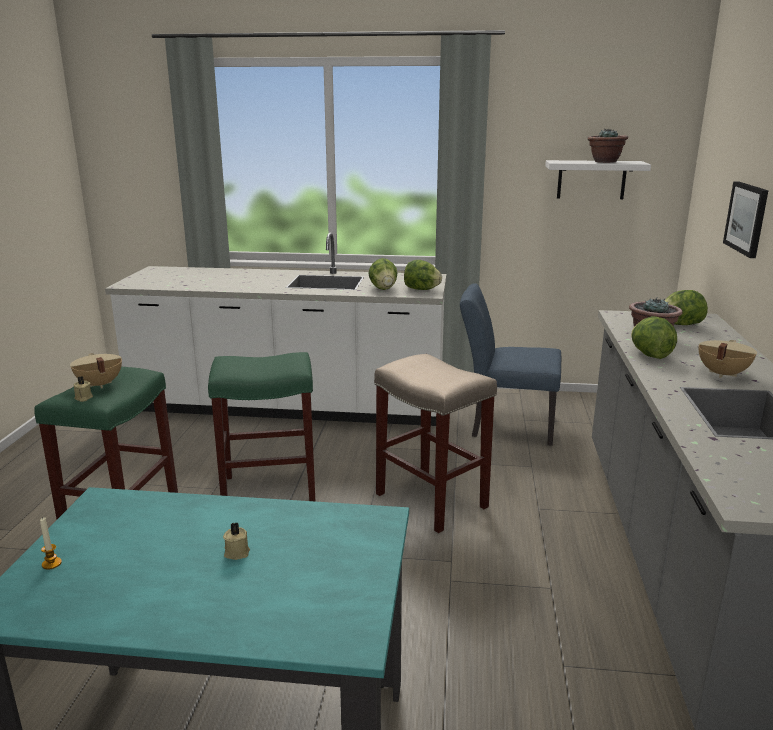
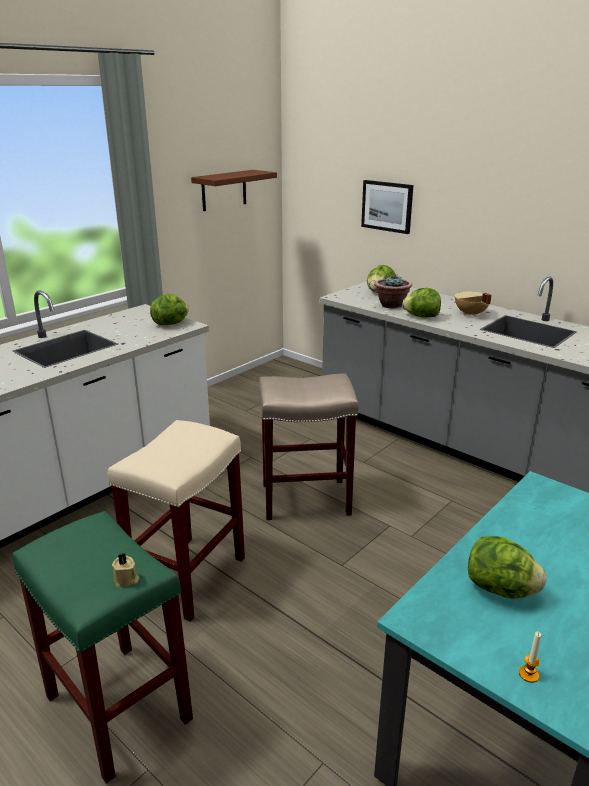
camera: 55 degrees left, 5 degrees up
(99, 385) = (88, 561): beige cooking pot -> none
(236, 552) = (558, 561): beige candle -> none
(271, 489) = (188, 575): green stool -> beige stool
(383, 289) = (139, 334): lettuce -> lettuce (500, 589)
(505, 425) = (243, 421): blue chair -> none
(591, 179) = (224, 190): white shelf -> brown shelf
(605, 161) = (240, 173): potted plant -> none

